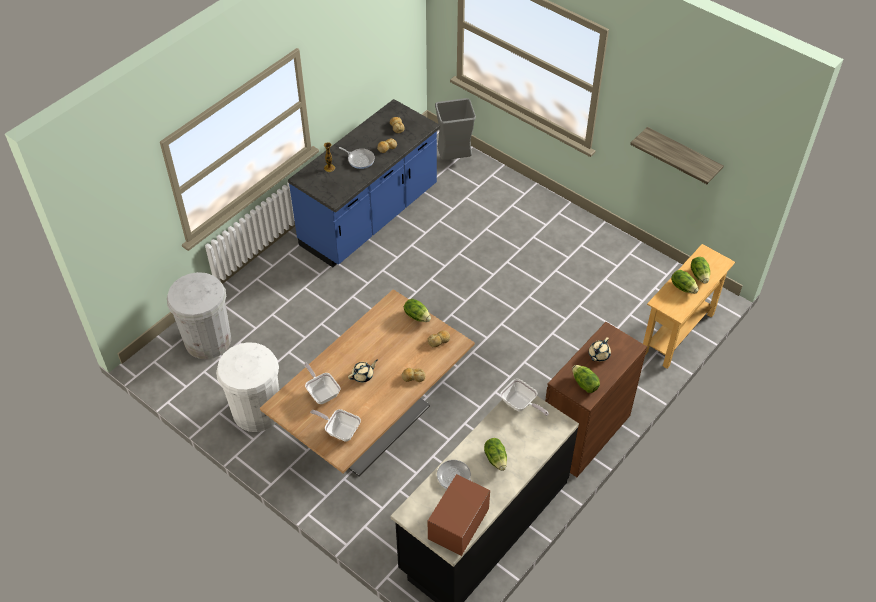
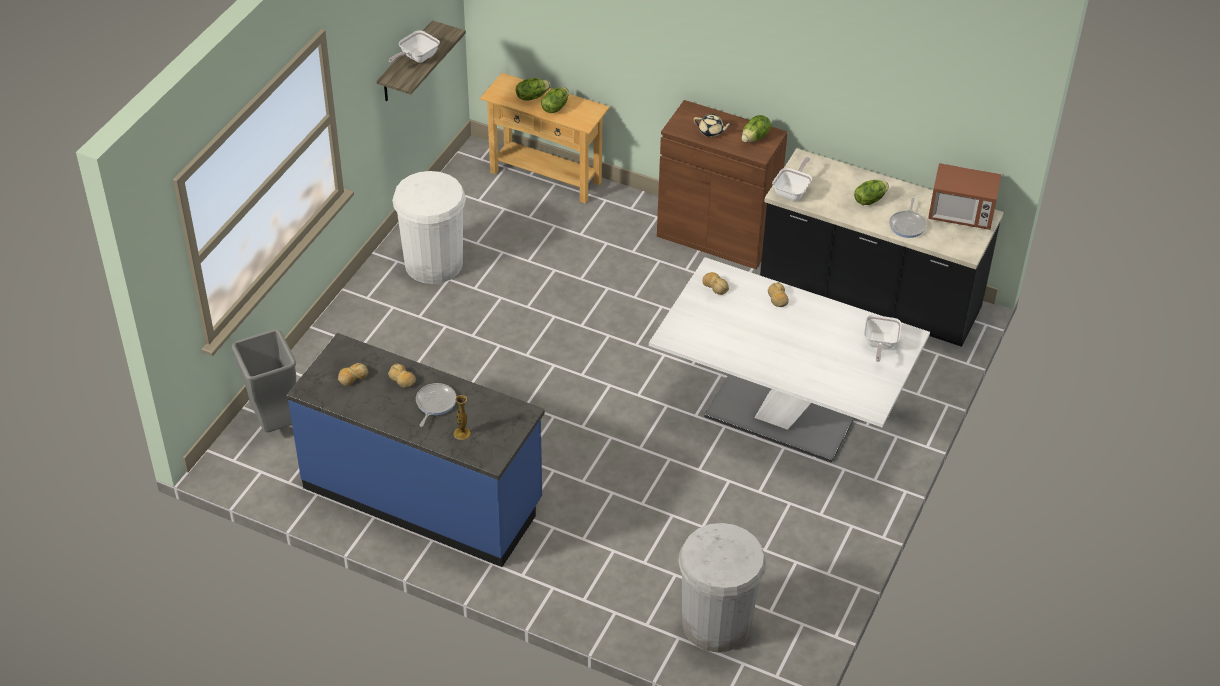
camera: 105 degrees left, 5 degrees down
(257, 411) = (809, 534): white trash can -> white trash can (433, 263)
(322, 392) = (835, 372): frying pan -> frying pan (416, 58)
(363, 375) = (794, 341): beige teapot -> none
(373, 425) = (781, 414): brown dining table -> white dining table
(417, 316) = (684, 312): lettuce -> none

